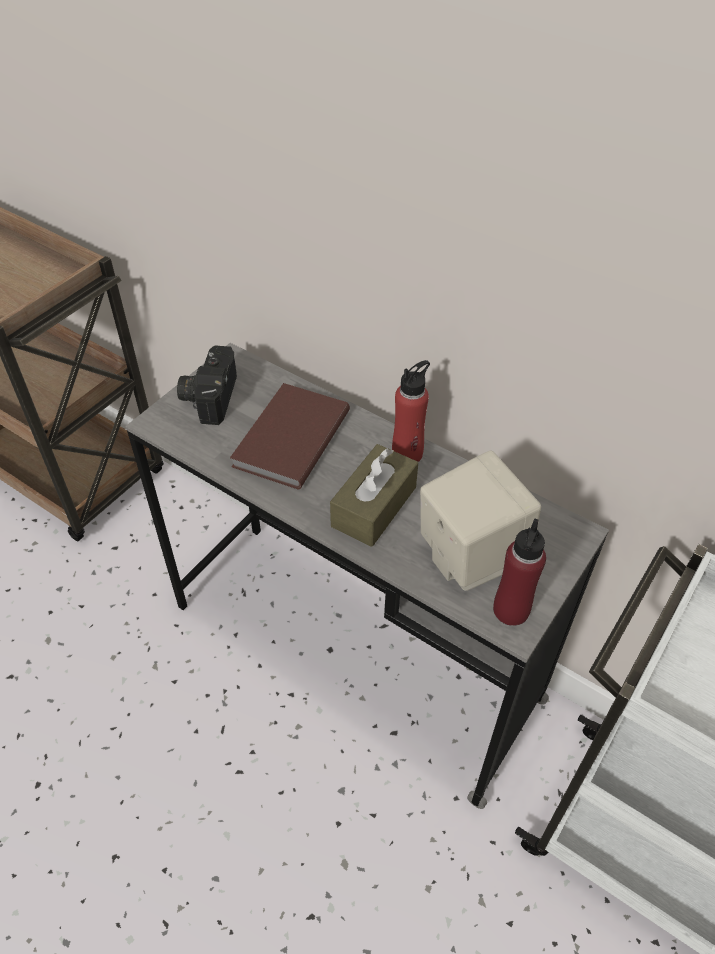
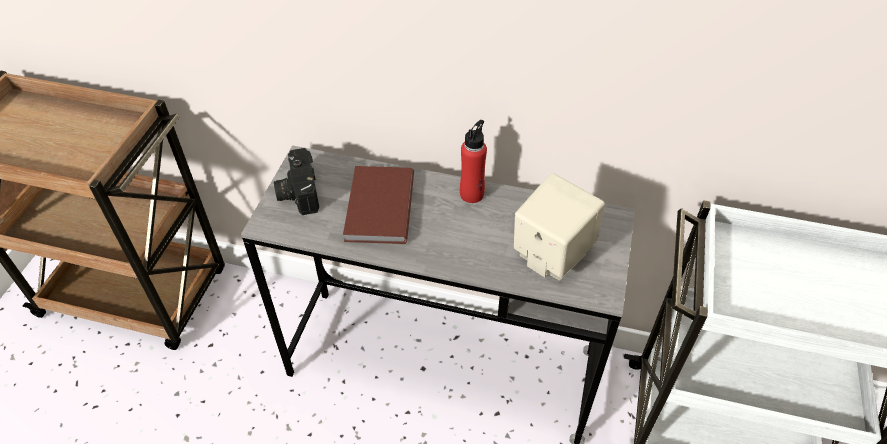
camera: 20 degrees left, 0 degrees up
(374, 506) = (467, 240): brown tissue box -> none
(511, 610) = (596, 284): red bottle -> none

